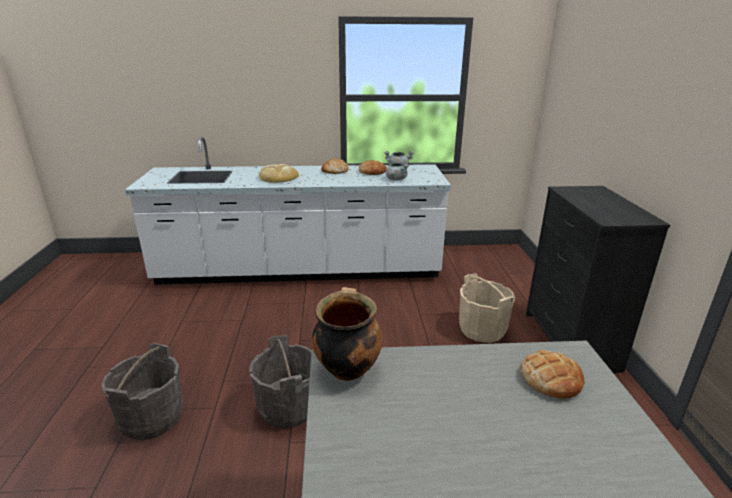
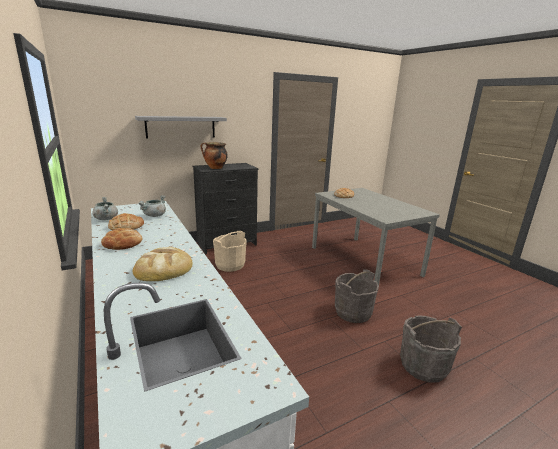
camera: 115 degrees left, 5 degrees down
(347, 368) = (385, 217): cooking pot -> cooking pot (215, 168)
(613, 115) = (181, 127): none -> grey shelf

